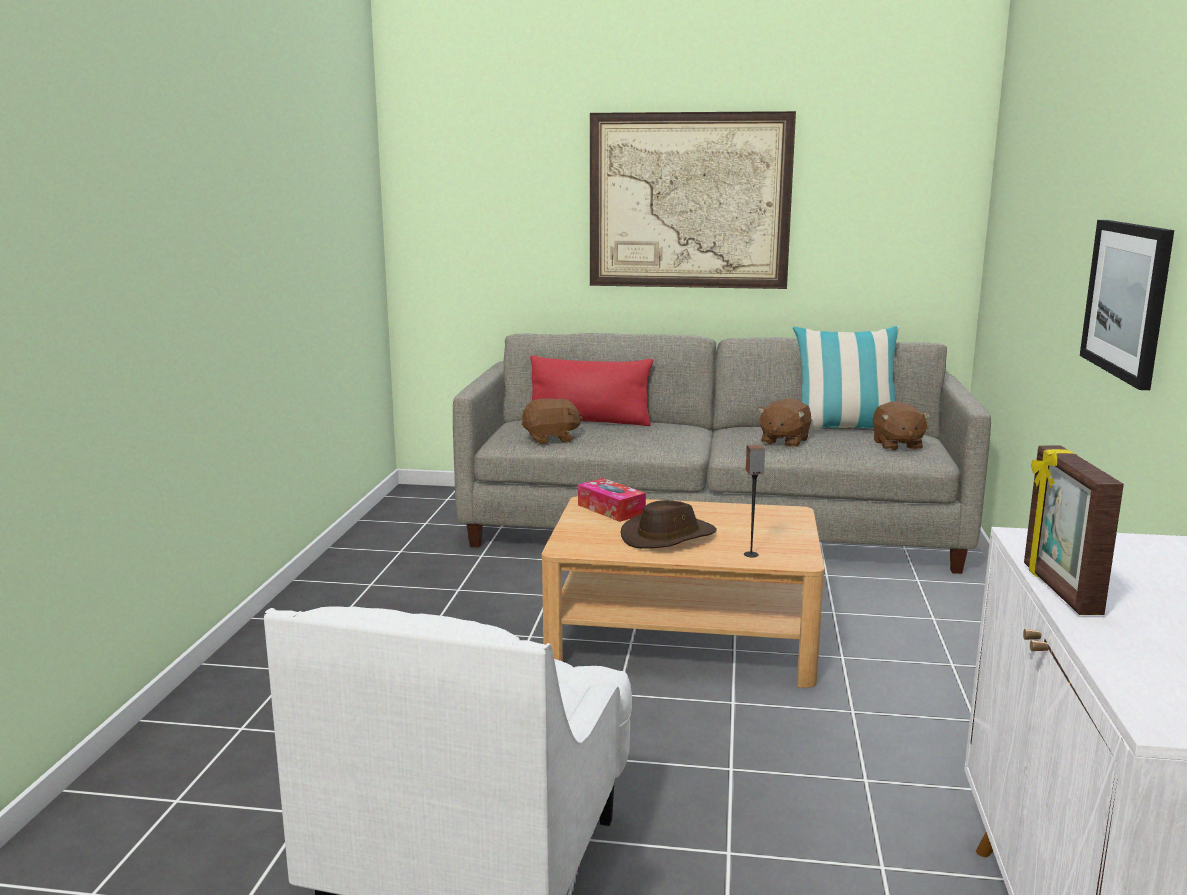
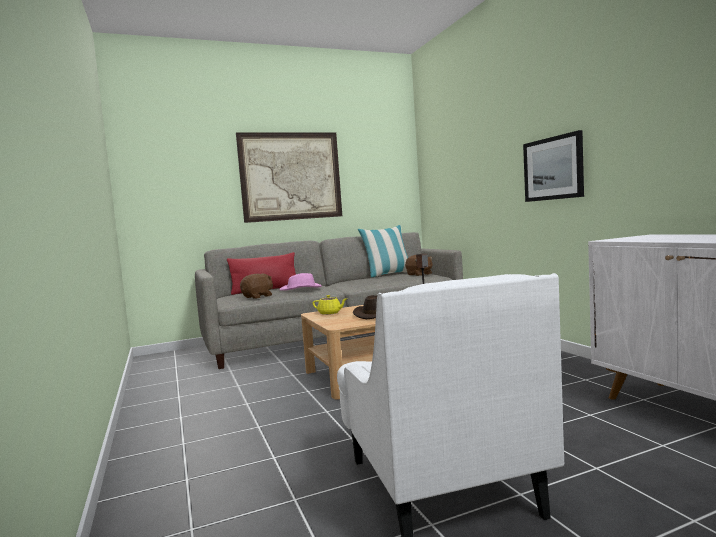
camera: 30 degrees left, 10 degrees down
(611, 509) = (330, 313): tissue box -> yellow teapot
(634, 436) = (301, 289): none -> pink hat
(784, 441) = (371, 280): brown plush toy -> none
(1059, 589) = (663, 240): picture frame -> none

